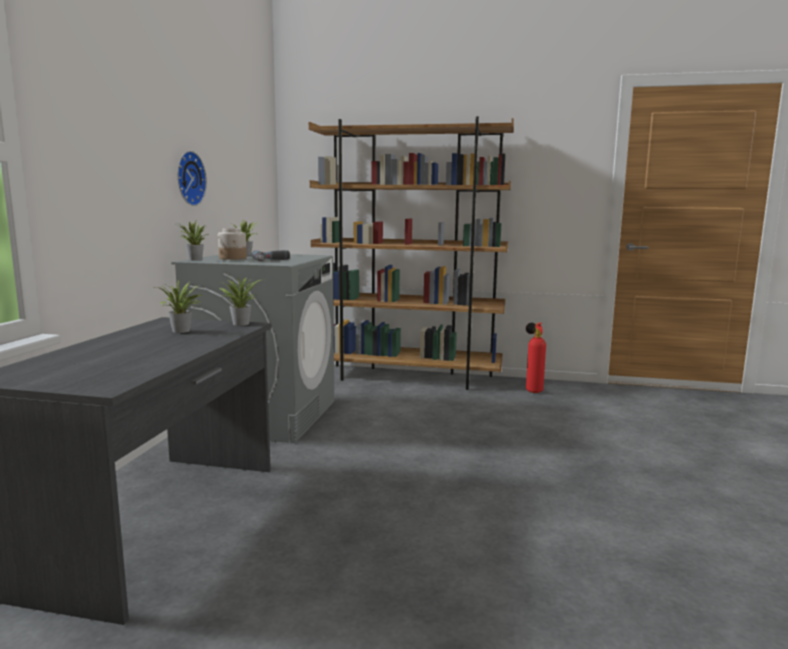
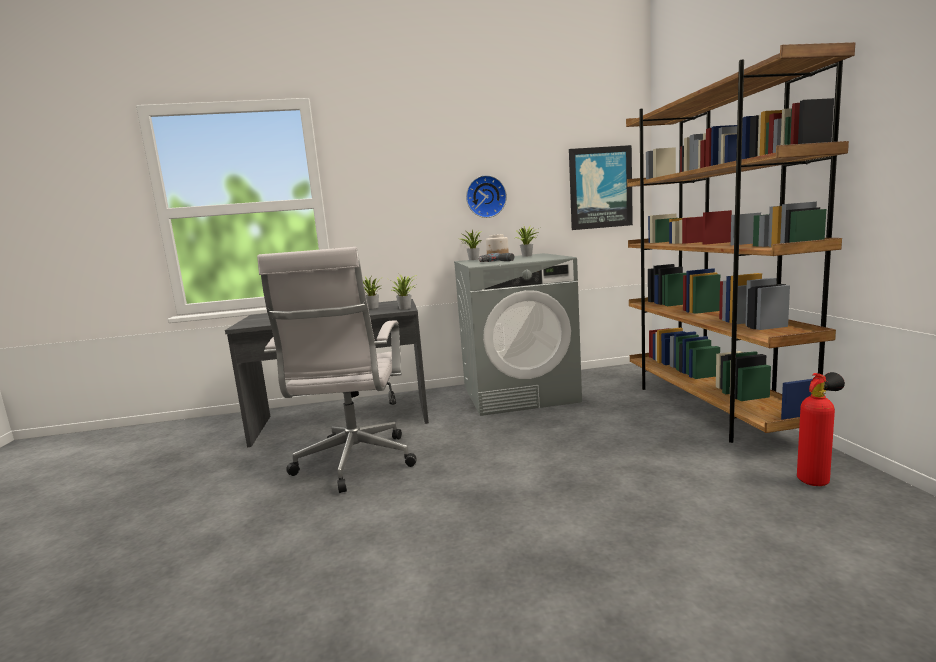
camera: 70 degrees right, 0 degrees up
(256, 183) = (600, 188): none -> picture
(332, 528) = (354, 464): none -> white office chair

